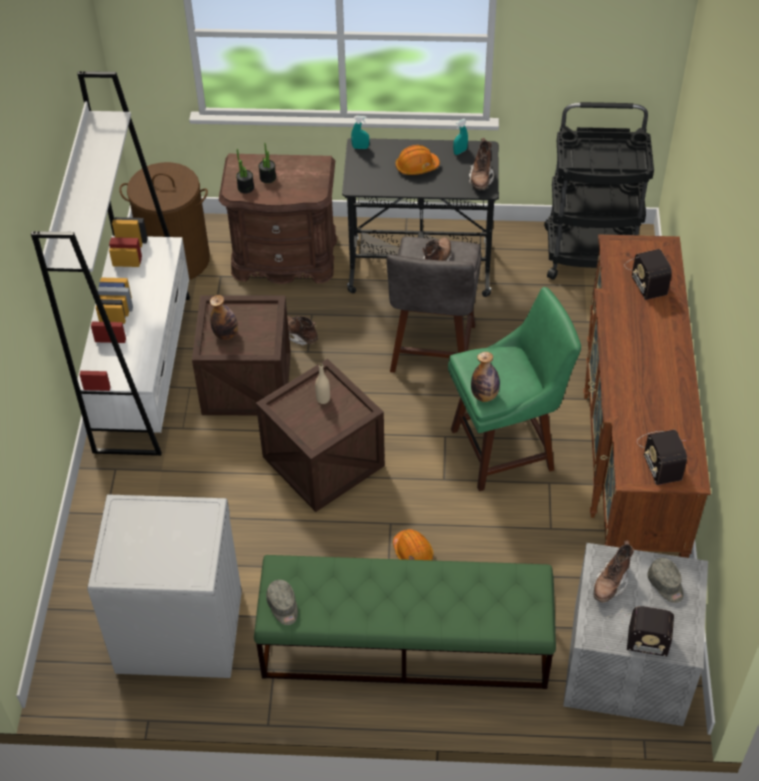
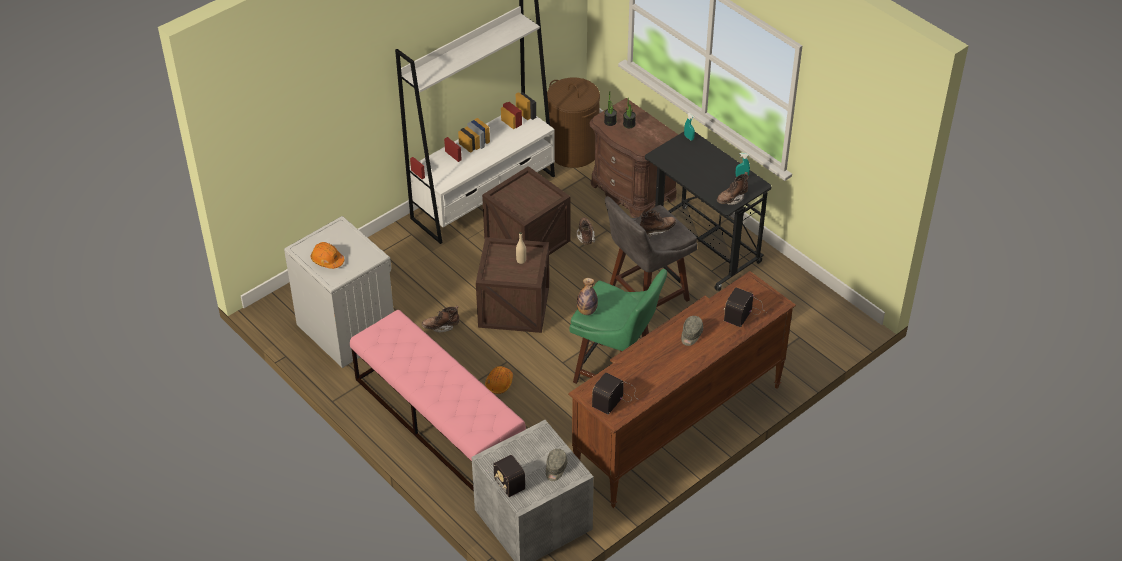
camera: 45 degrees right, 5 degrees down
(226, 334) = (516, 195): bottle -> none
(283, 606) = (375, 337): grey cap -> grey cap (691, 335)
(404, 645) = (438, 420): green bench -> pink bench
(416, 167) = (705, 168): orange hard hat -> orange hard hat (327, 260)
(589, 254) = (813, 312): black cart -> none
(610, 583) = (529, 446): brown boot -> brown boot (441, 326)

